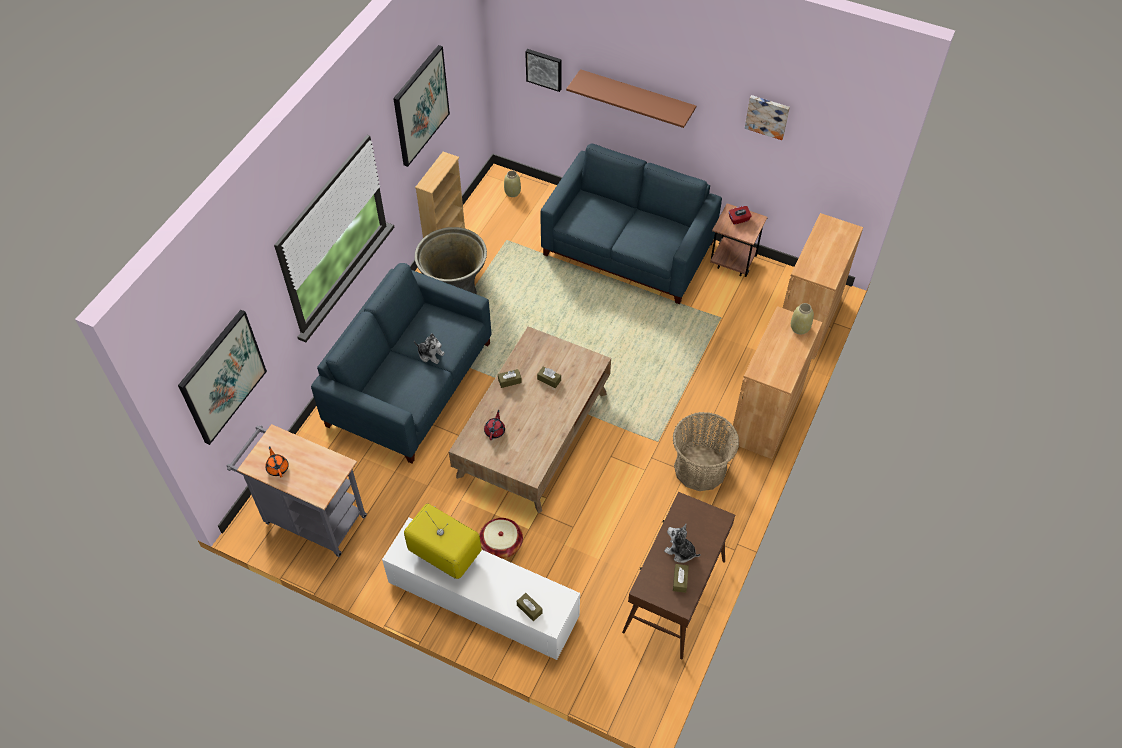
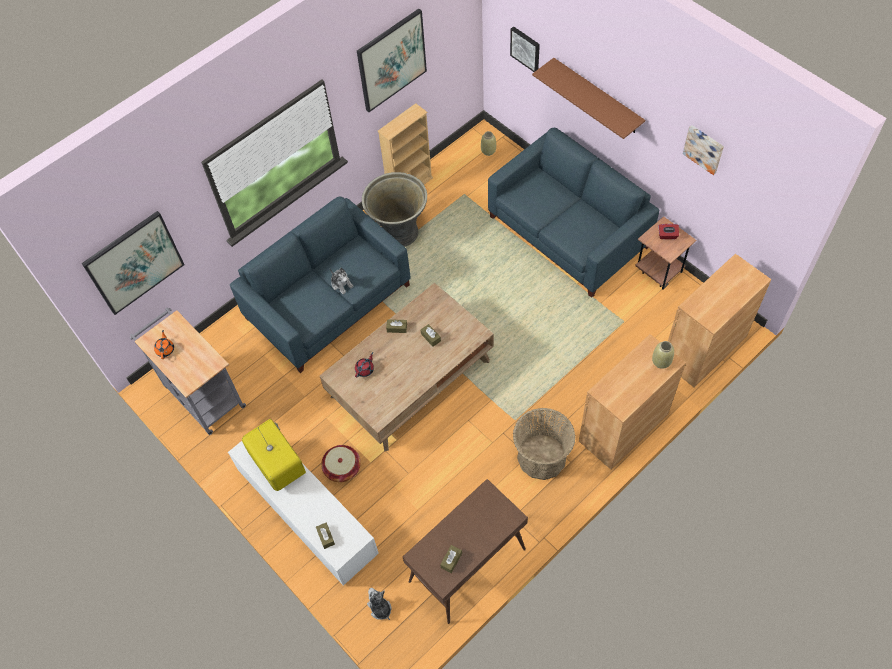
camera: 25 degrees right, 5 degrees up
(680, 551) = (463, 534): plush toy -> plush toy (380, 608)

